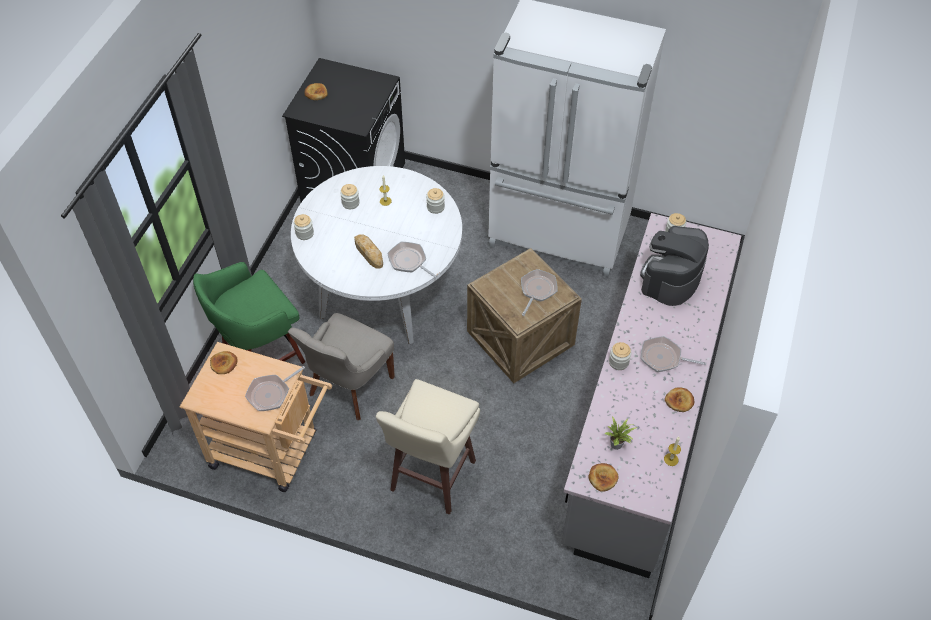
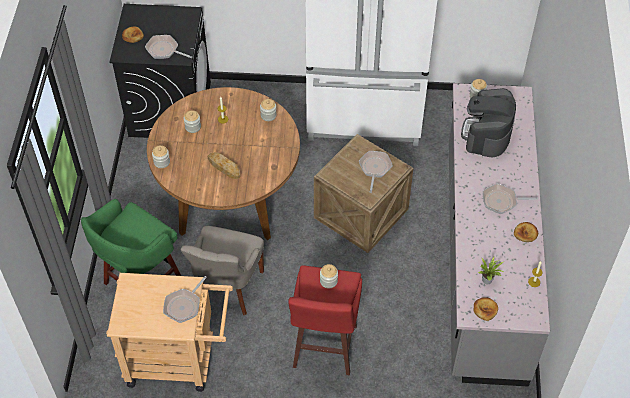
camera: 15 degrees left, 0 degrees up
(224, 364) = (133, 290): bread -> none
(383, 293) = (229, 201): white dining table -> brown dining table
(409, 261) = (262, 167): frying pan -> frying pan (164, 50)
(431, 477) = (324, 348): beige stool -> red stool
(618, 362) = (467, 213): jar -> jar (328, 281)

